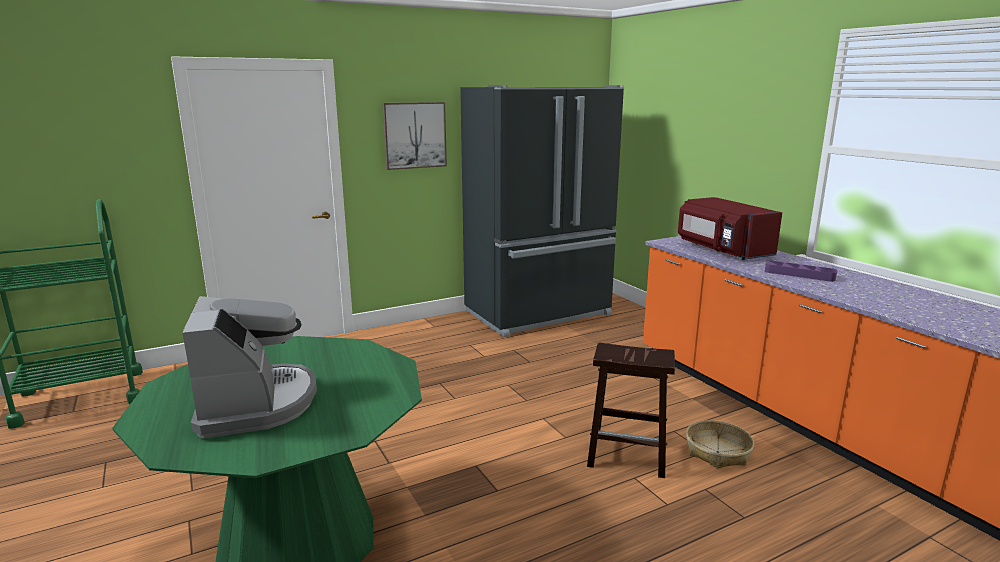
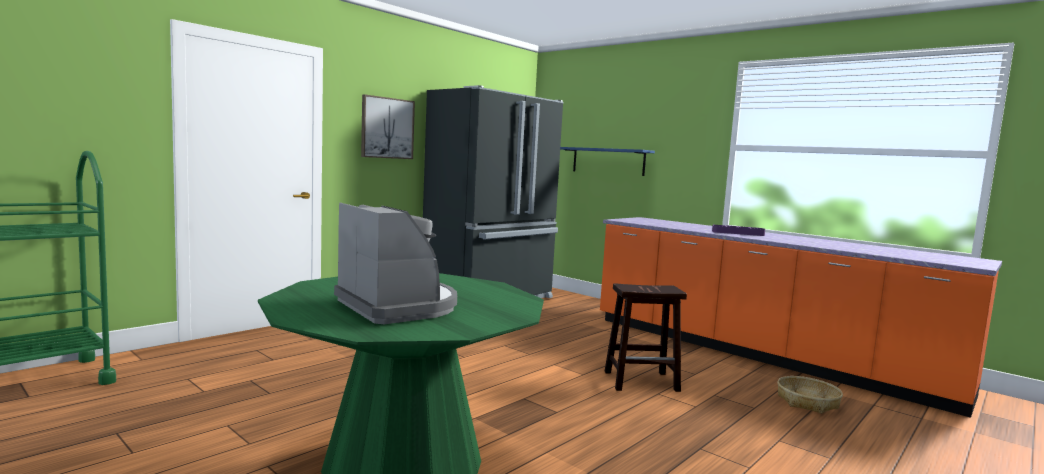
camera: 20 degrees left, 10 degrees down
(681, 157) = (608, 161): none -> blue shelf
(718, 452) = (704, 373): basket -> basket (807, 402)
(722, 250) = (666, 224): red microwave -> none

